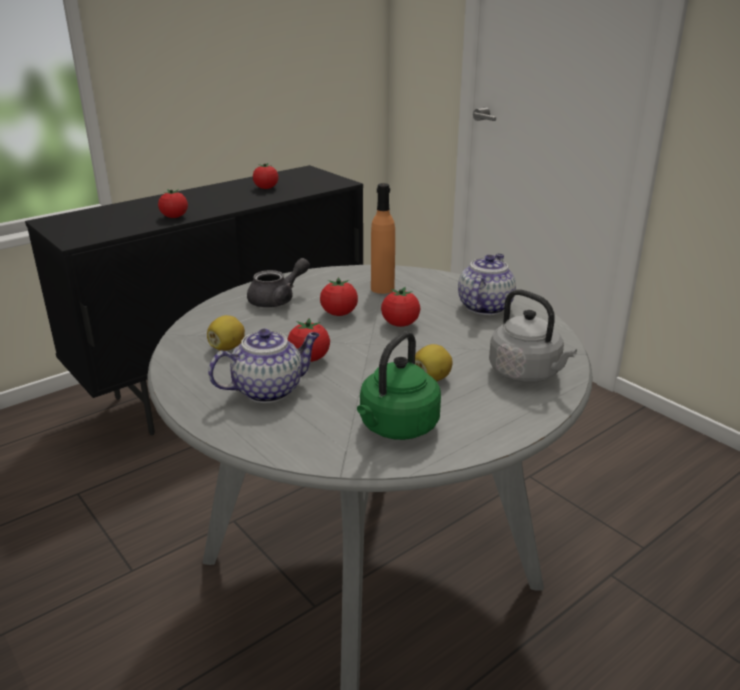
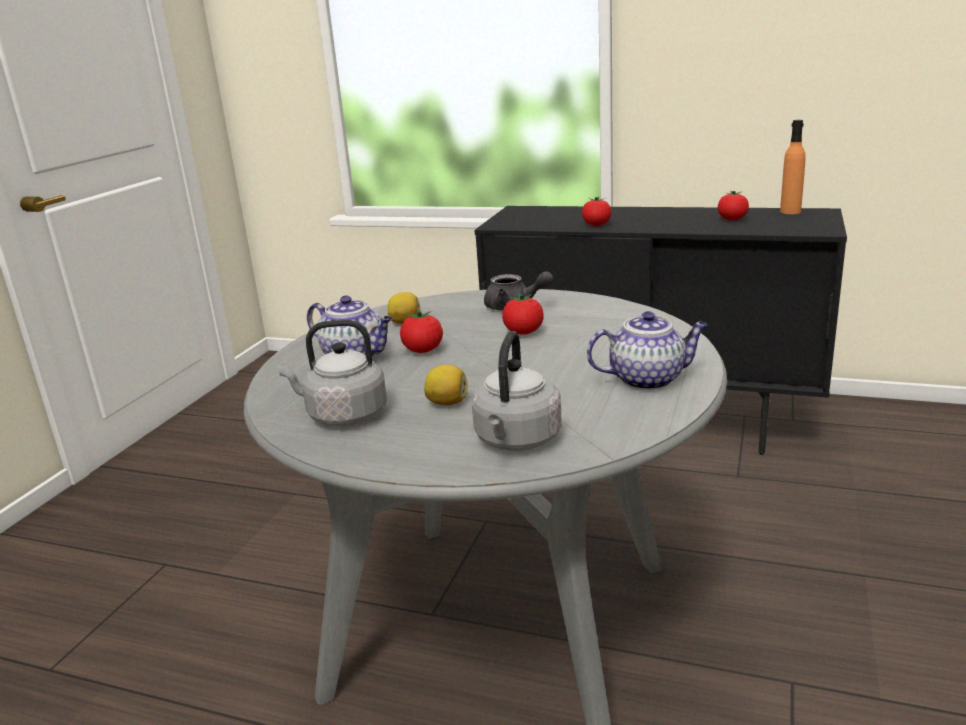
camera: 60 degrees right, 5 degrees down
(382, 288) = (607, 329): orange bottle -> orange bottle (790, 211)
(396, 428) = (343, 415): green kettle -> grey kettle
(400, 324) = (541, 359): tomato -> none

